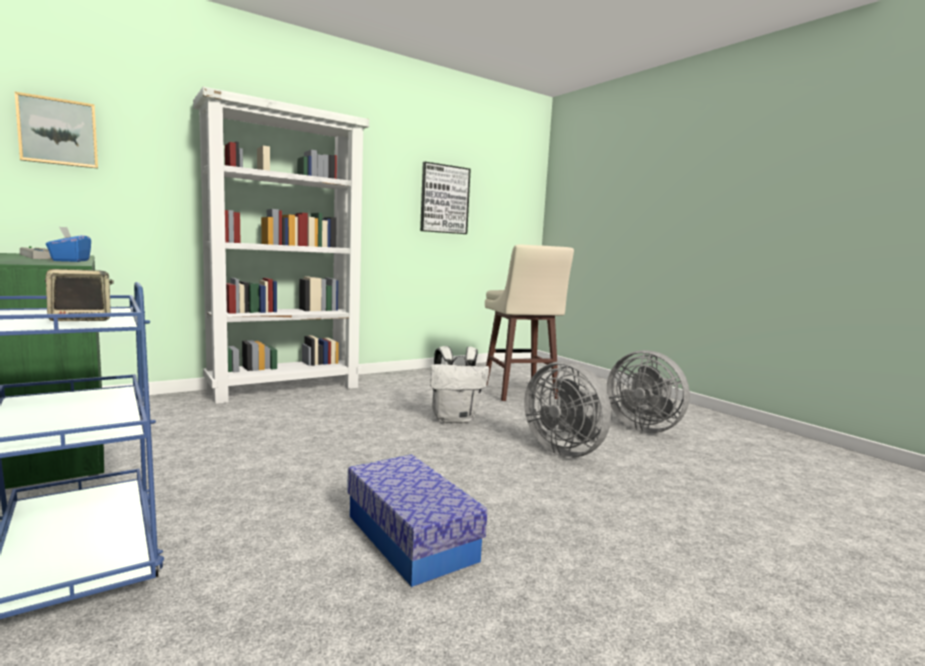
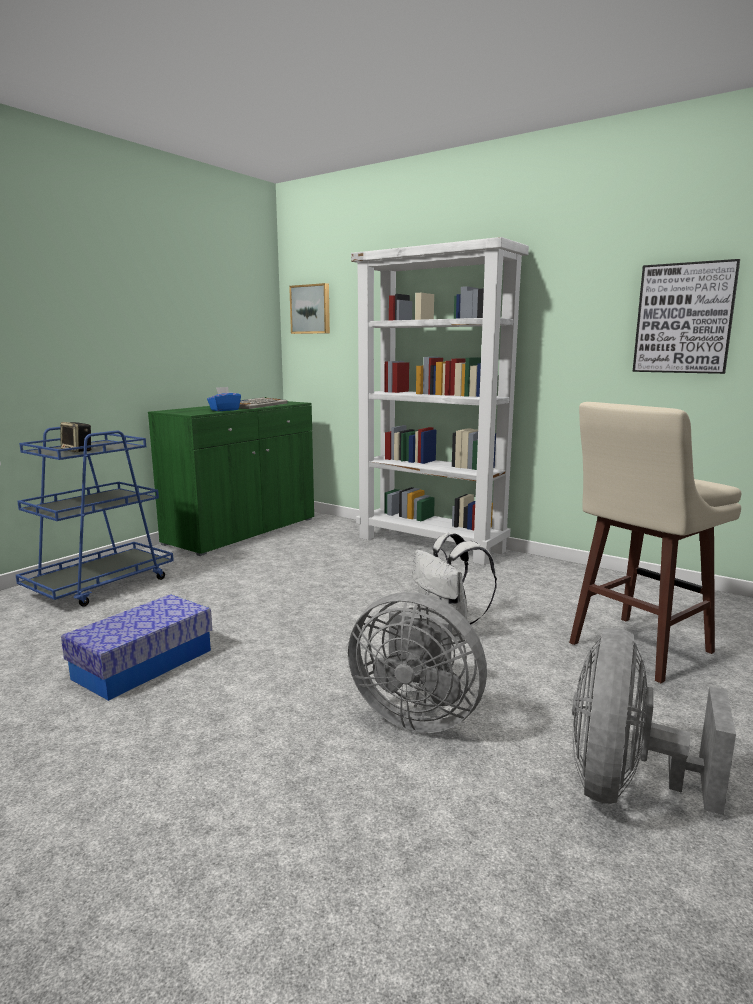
camera: 70 degrees right, 5 degrees up
(566, 450) = (416, 715): grey fan -> grey fan turned 90 degrees counterclockwise

